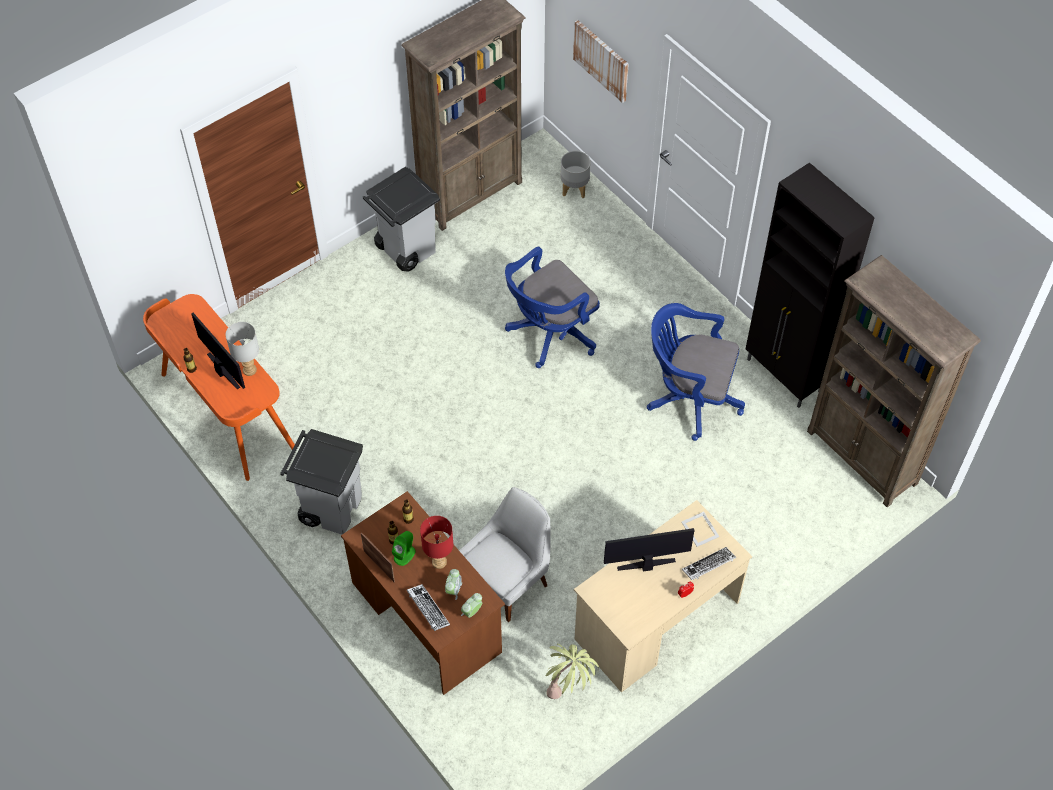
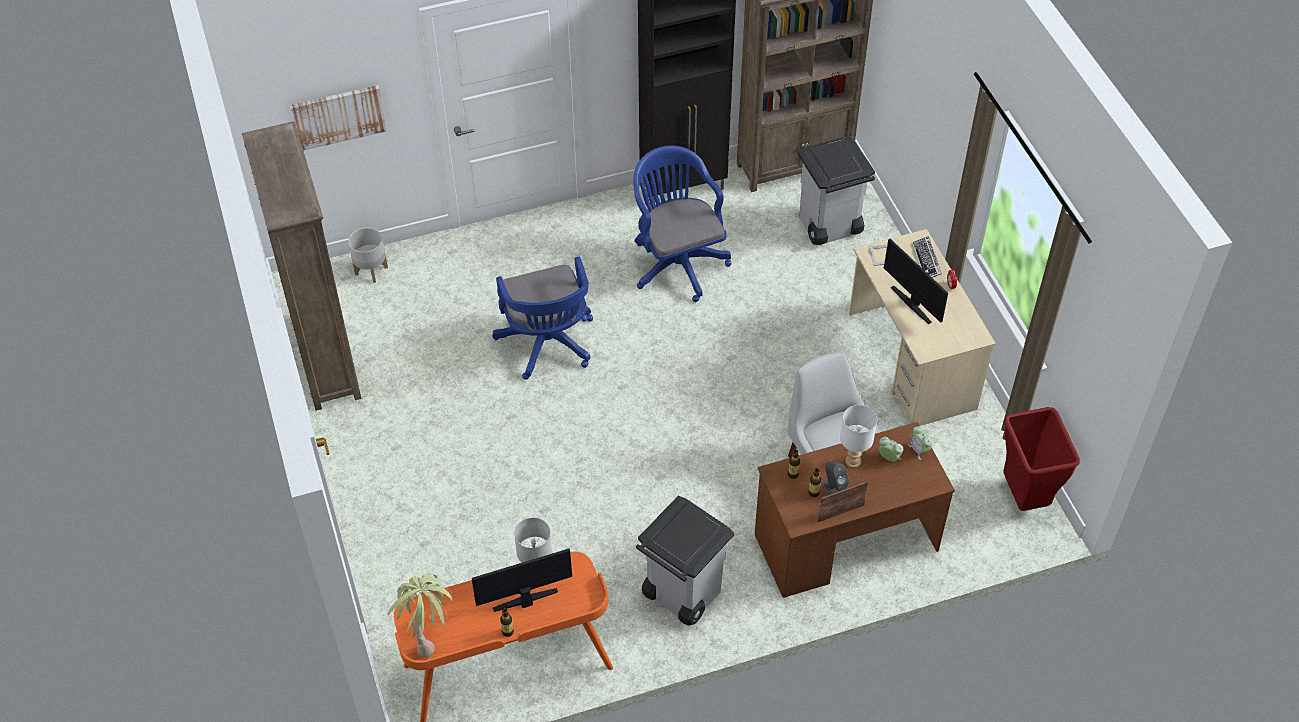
camera: 70 degrees left, 5 degrees down
(404, 554) = (834, 488): green speaker -> grey speaker
(405, 249) = (369, 438): grey trash can -> grey trash can (828, 227)
(428, 609) = (904, 485): keyboard -> none
(439, 561) = (852, 461): red table lamp -> white table lamp
(531, 757) = (1025, 498): none -> red trash can
(569, 688) = (961, 447): potted plant -> potted plant (427, 634)
(646, 566) = (912, 304): monitor -> monitor turned 45 degrees counterclockwise
(689, 398) = (677, 262): blue office chair -> blue office chair turned 120 degrees clockwise

